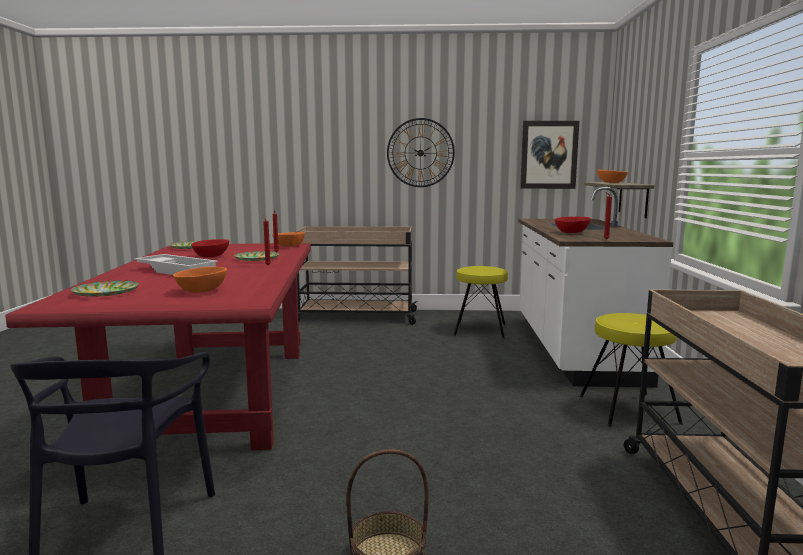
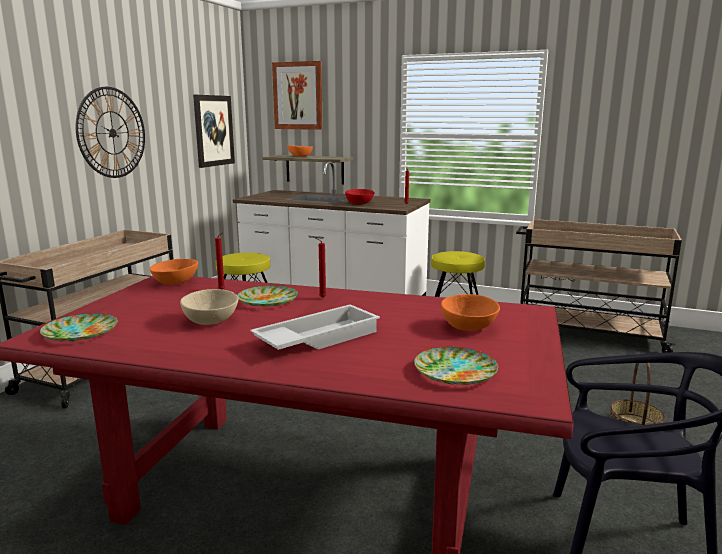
camera: 70 degrees left, 5 degrees up
(211, 256) = (210, 320): red bowl -> beige bowl
(632, 114) = (298, 96): none -> picture

